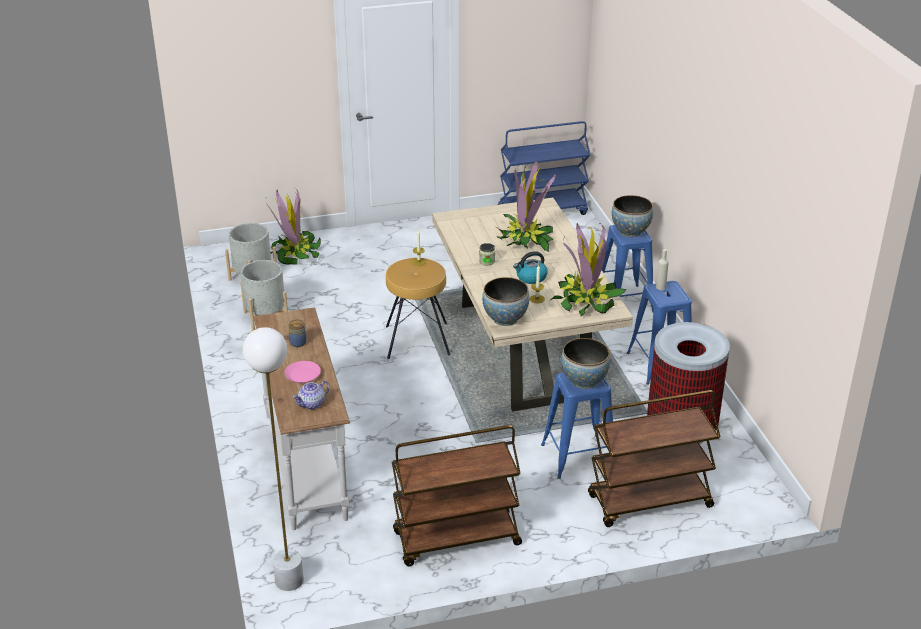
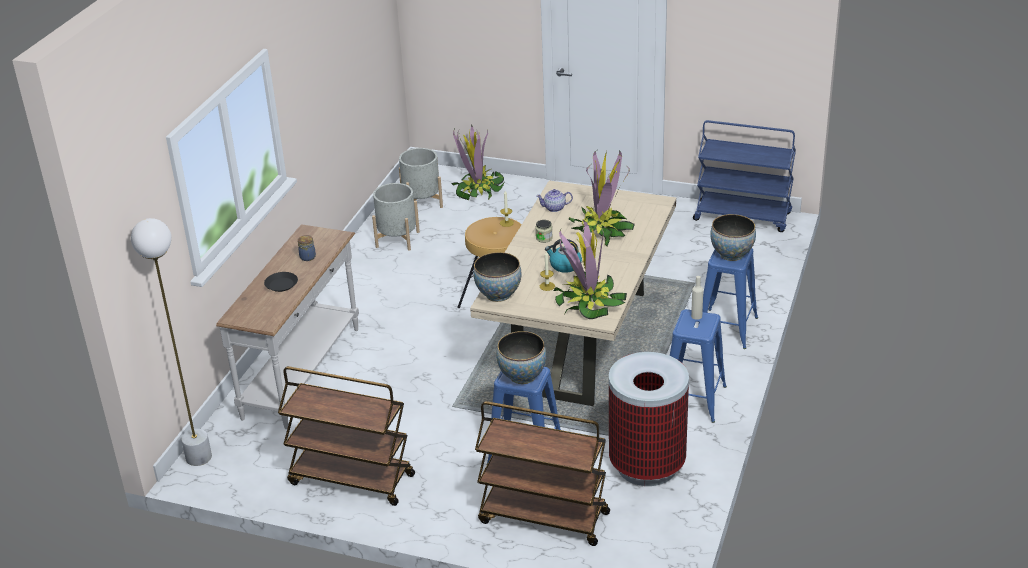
camera: 35 degrees right, 0 degrees up
(302, 375) = (281, 285): pink plate -> black plate
(312, 404) = (262, 310): teapot -> teapot (555, 208)

